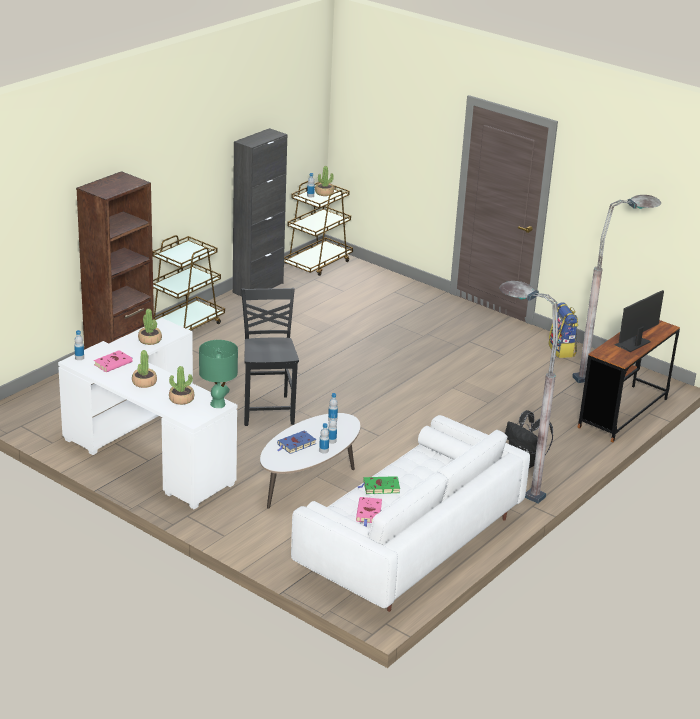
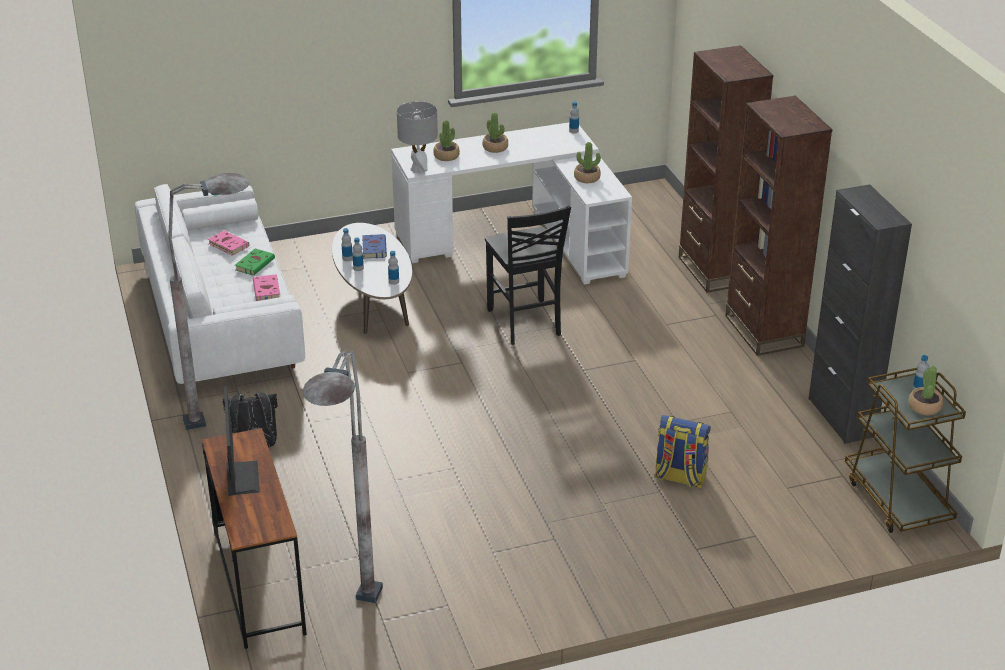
camera: 125 degrees right, 5 degrees up
(114, 363) = (547, 143): pink book -> pink book (267, 291)
(185, 326) = (764, 331): brown cart -> brown bookcase
(218, 404) = (418, 169): green table lamp -> grey table lamp
(268, 410) = (525, 323): black chair -> black chair turned 45 degrees clockwise
(562, 350) = (456, 618): backpack -> backpack (679, 477)

